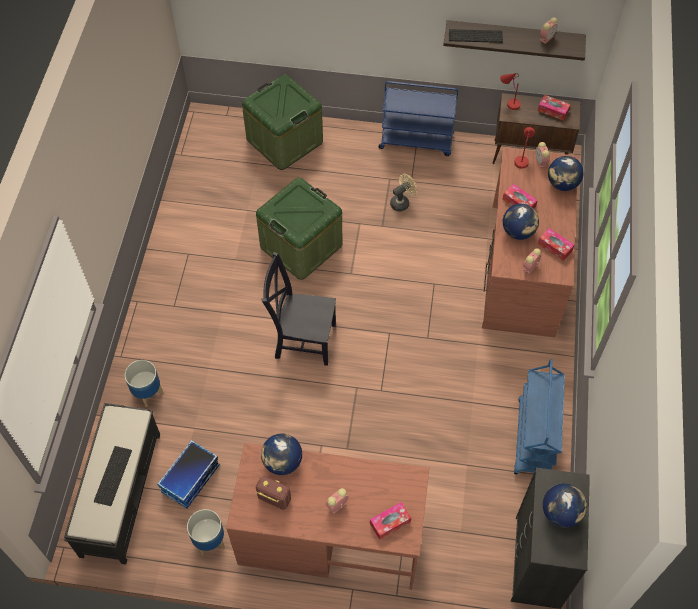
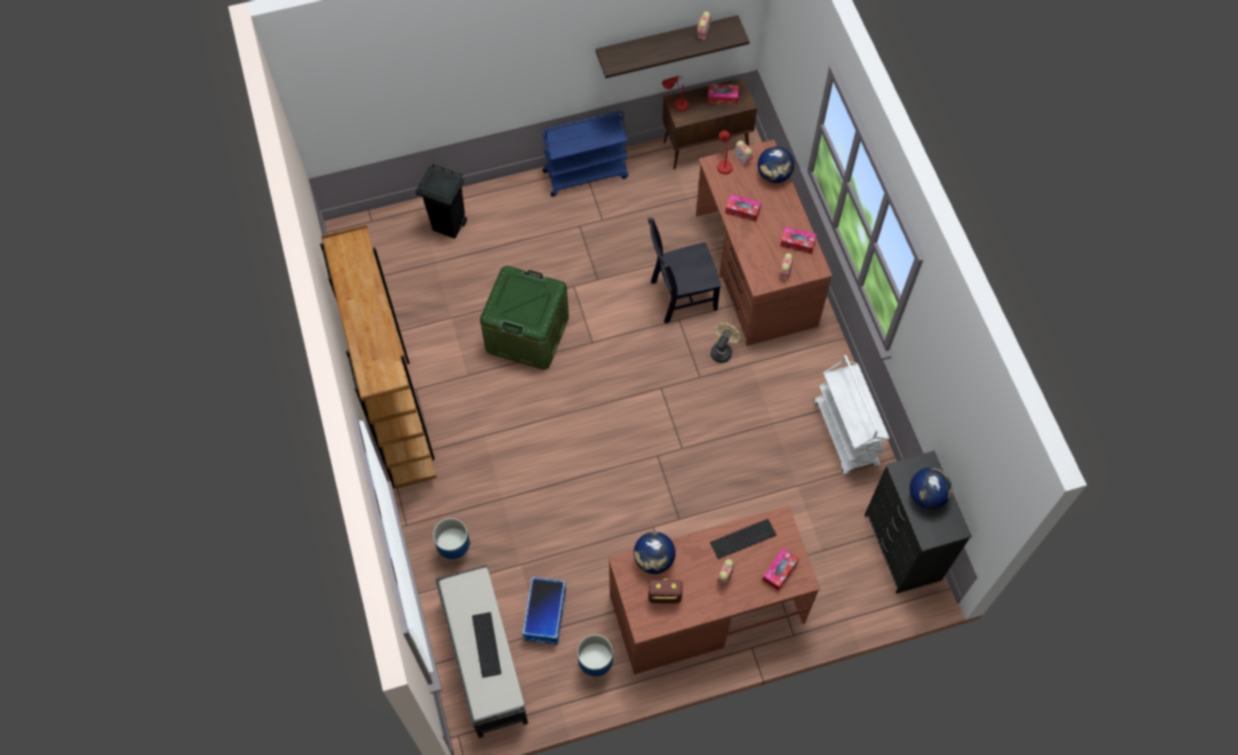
camera: 25 degrees left, 5 degrees up
(163, 269) = (398, 415): none -> brown bookcase
(284, 141) = (449, 226): green storage box -> black trash can
(302, 340) = (580, 430): black chair -> black chair (680, 296)
(402, 202) = (604, 246): beige fan -> beige fan (722, 350)
(475, 37) = (633, 57): keyboard -> keyboard (743, 540)
(518, 232) = (756, 241): globe -> none
(534, 439) = (846, 434): blue cart -> white cart

